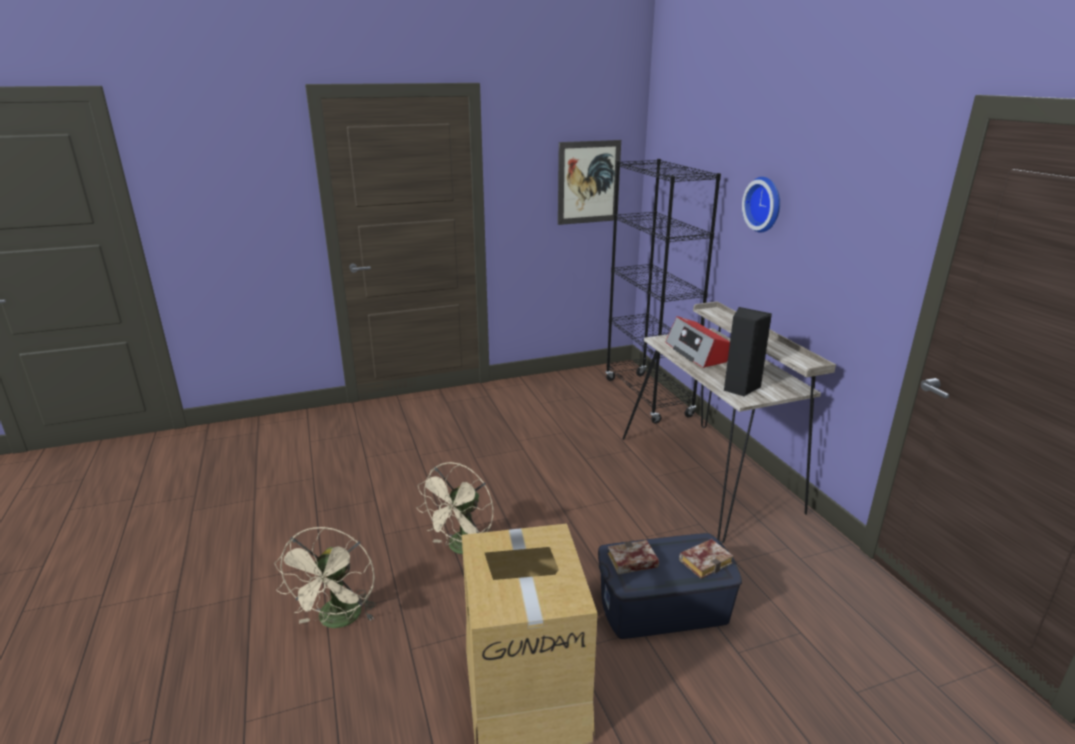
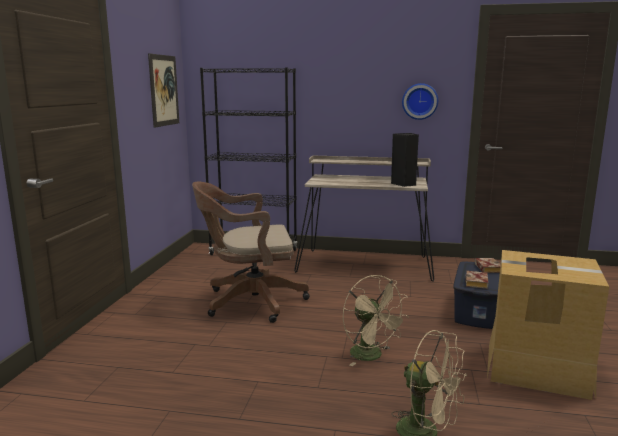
camera: 60 degrees left, 10 degrees down
(520, 441) = (249, 302): none -> brown office chair
(696, 353) = (346, 181): radio -> none
(765, 204) = (340, 82): wall clock -> wall clock (420, 101)

